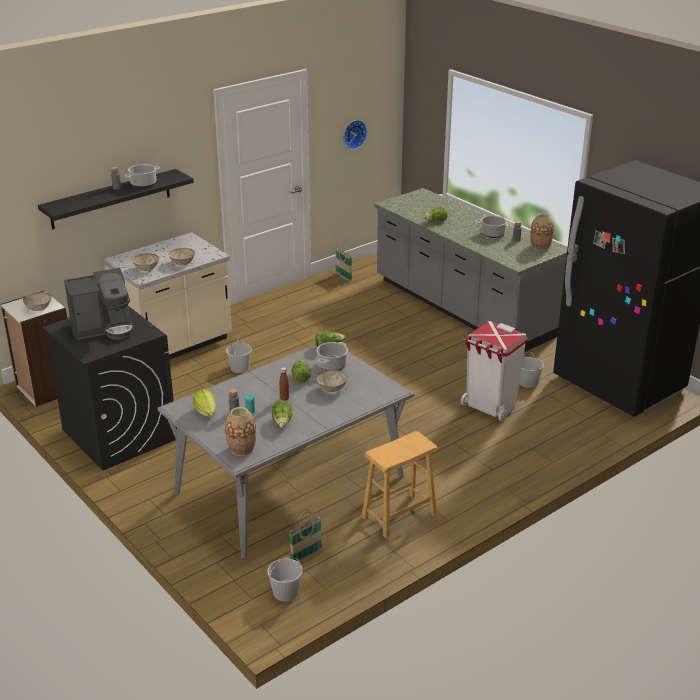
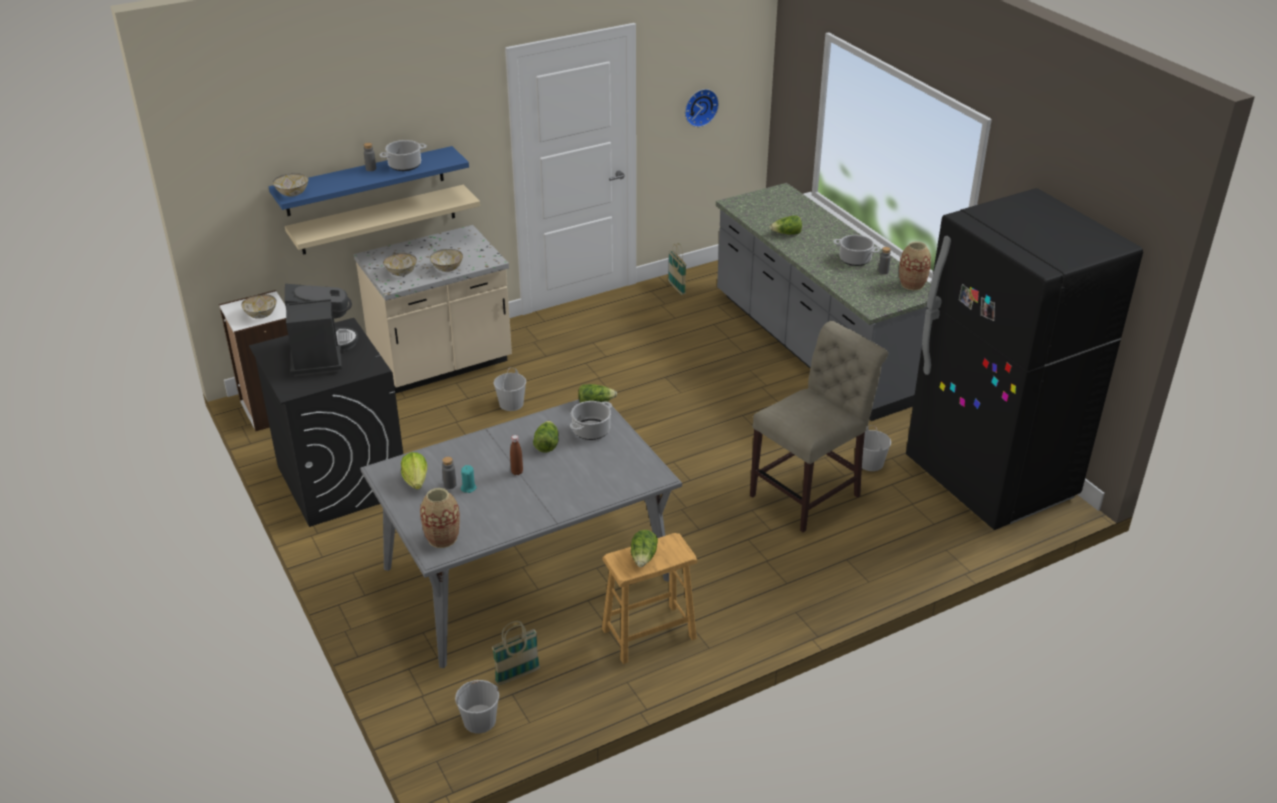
camera: 10 degrees right, 5 degrees up
(103, 328) = (320, 354): coffee machine -> coffee machine turned 90 degrees counterclockwise
(111, 199) = (365, 181): black shelf -> blue shelf
(121, 230) = (378, 220): none -> beige shelf
(282, 422) = (504, 506): lettuce -> lettuce (644, 557)
(331, 388) = (579, 464): bowl -> bowl (292, 193)
(490, 407) = (810, 493): white trash can -> beige chair

